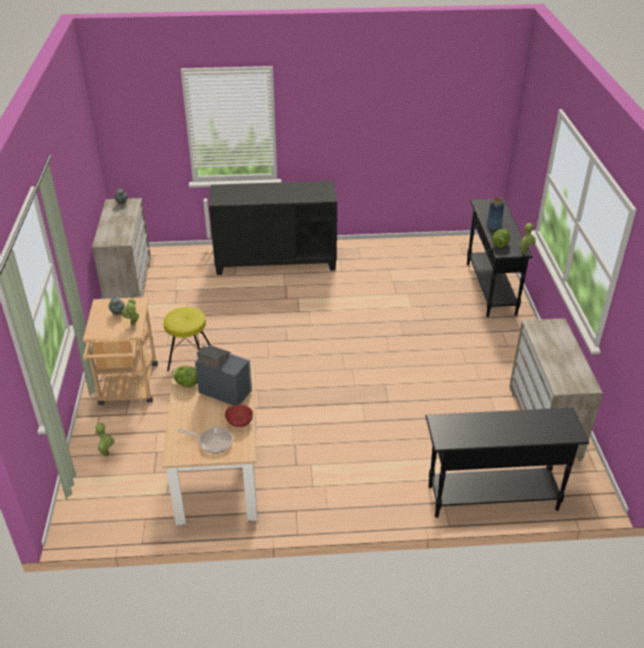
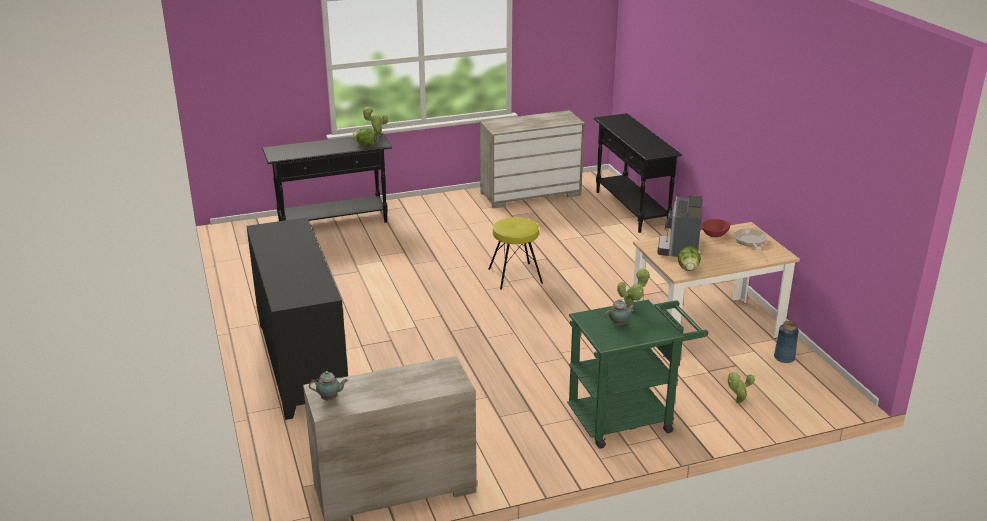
camera: 105 degrees left, 10 degrees down
(128, 389) = (629, 418): beige cart -> green cart
(189, 358) = (545, 386): yellow stool -> yellow stool (515, 276)
(493, 225) = (327, 149): blue vase -> blue vase (784, 358)

